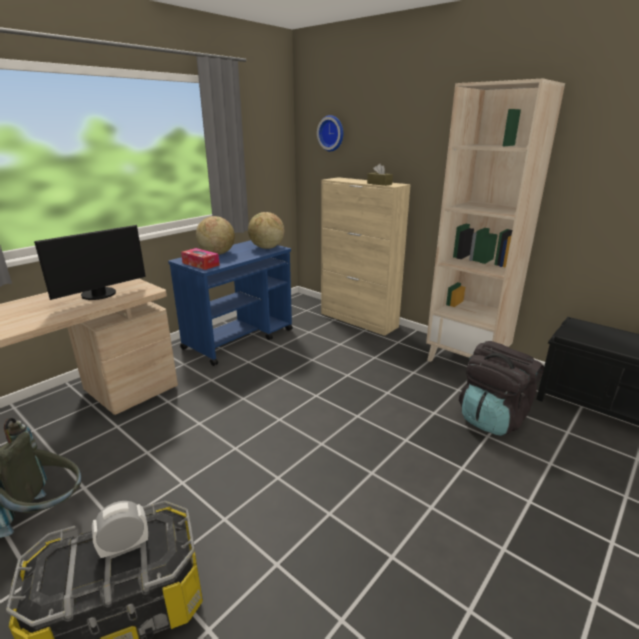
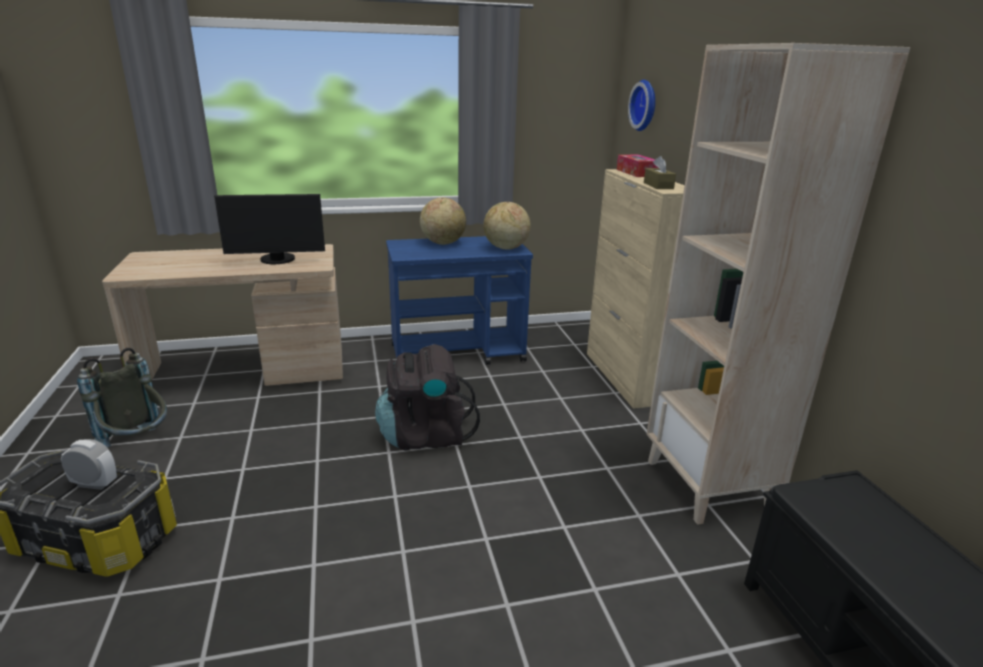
camera: 35 degrees right, 0 degrees up
(201, 264) = (406, 251): tissue box -> tissue box (636, 173)
(493, 418) = (636, 573): black backpack -> black backpack (425, 435)

